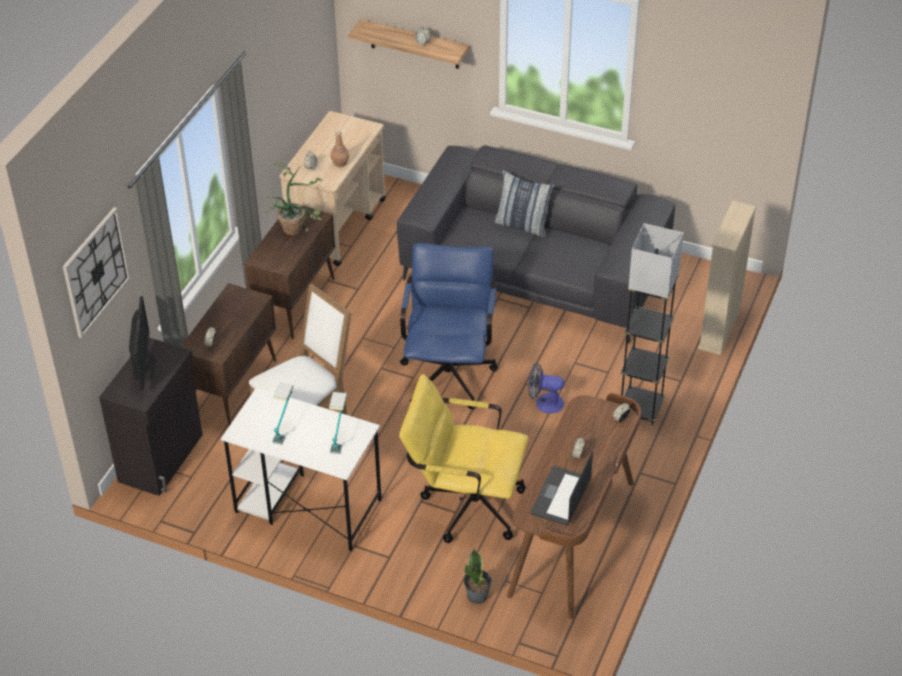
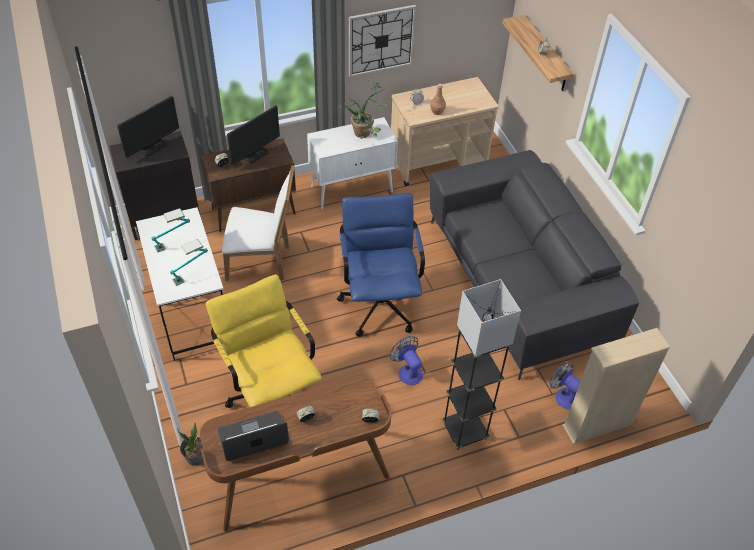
camera: 45 degrees right, 5 degrees up
(96, 272) = (119, 51): wall clock -> wall clock (381, 40)
(225, 313) = (255, 154): none -> monitor
(295, 302) = (352, 189): brown cabinet -> white cabinet
(449, 370) = (379, 300): blue office chair -> blue office chair turned 60 degrees counterclockwise
(522, 225) = (521, 238): pillow -> none
(673, 328) = (564, 395): none -> fan

